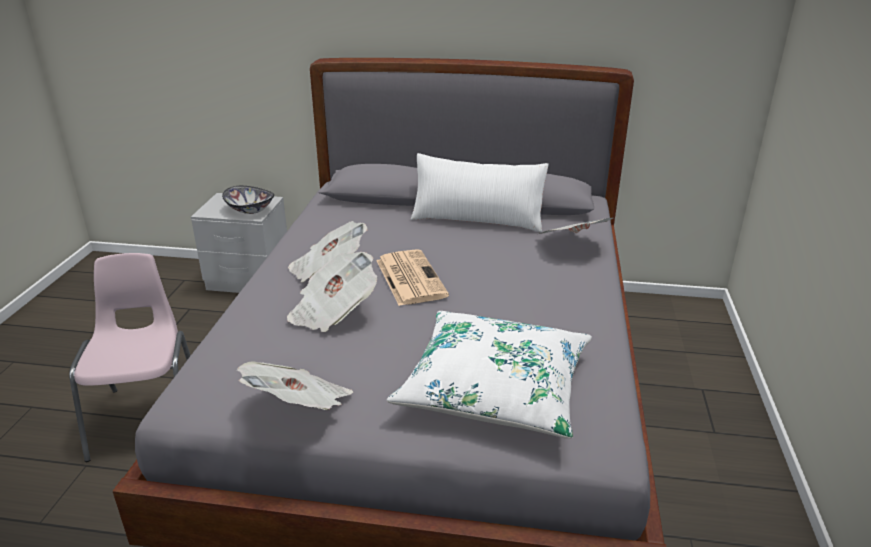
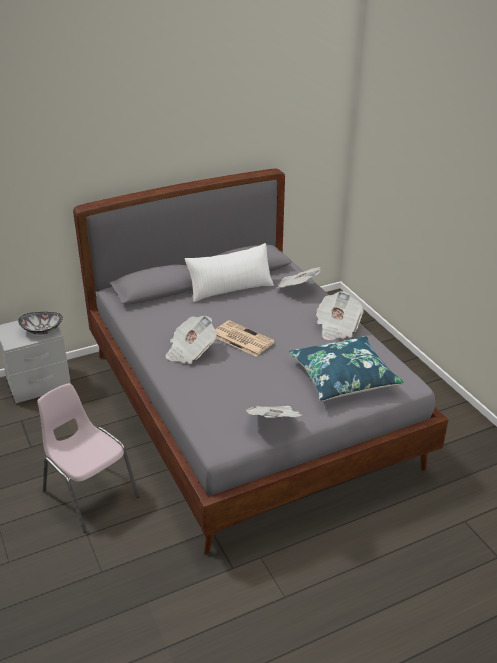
camera: 35 degrees left, 5 degrees up
(333, 312) = (229, 373): newspaper -> newspaper (337, 327)
(495, 388) = (343, 378): white pillow -> blue pillow

